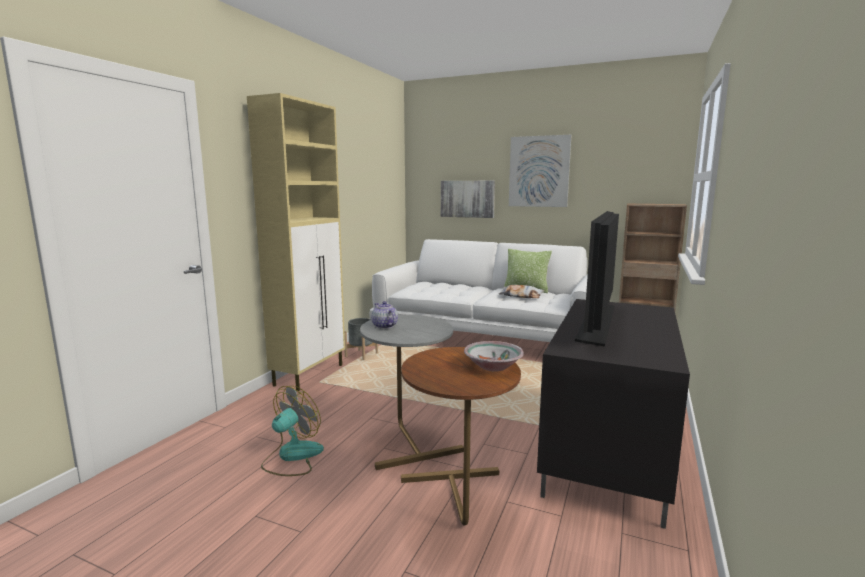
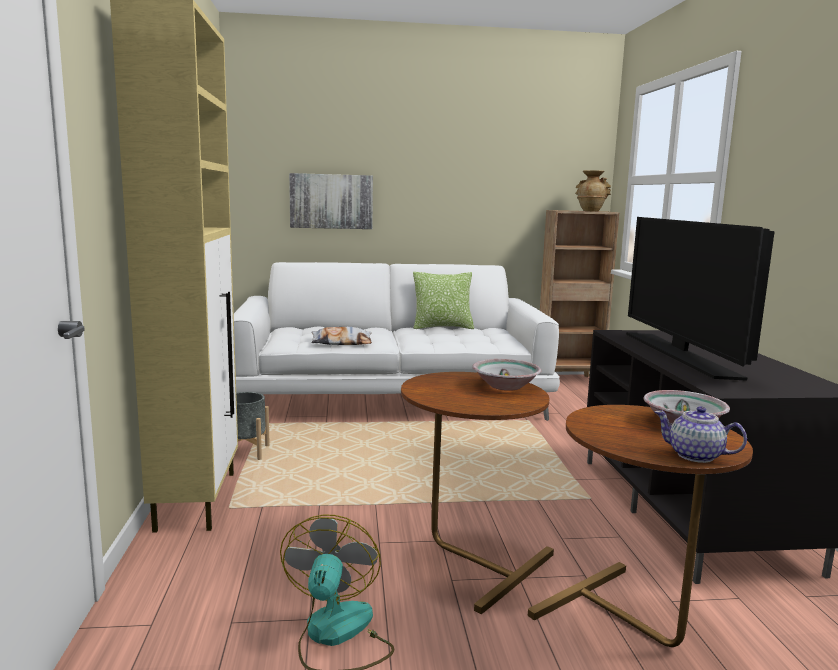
camera: 30 degrees left, 0 degrees up
(384, 326) = (442, 393): teapot -> teapot (696, 456)
(408, 439) = (468, 559): grey side table -> brown side table
(432, 327) = (505, 386): none -> bowl
(521, 296) = (448, 335): pillow -> pillow (341, 342)
(539, 171) = (434, 165): picture -> none
(662, 204) = (590, 211): none -> beige vase

